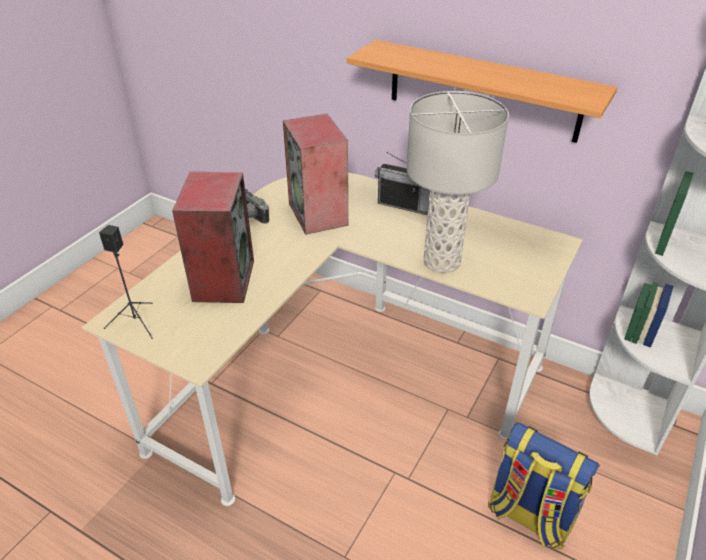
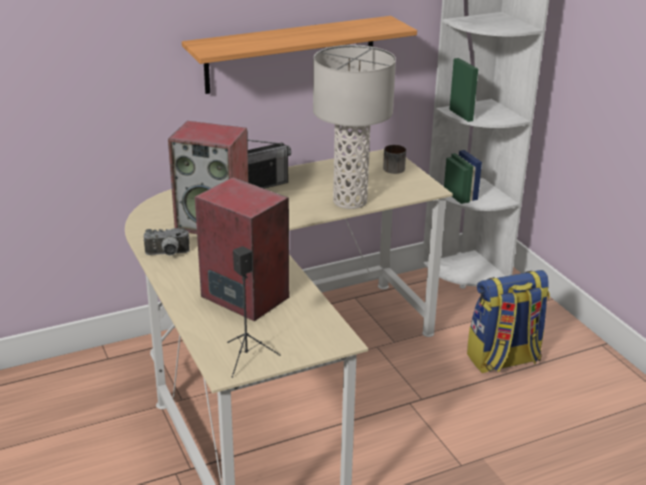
camera: 55 degrees left, 10 degrees down
(539, 256) = (391, 168): none -> mug

